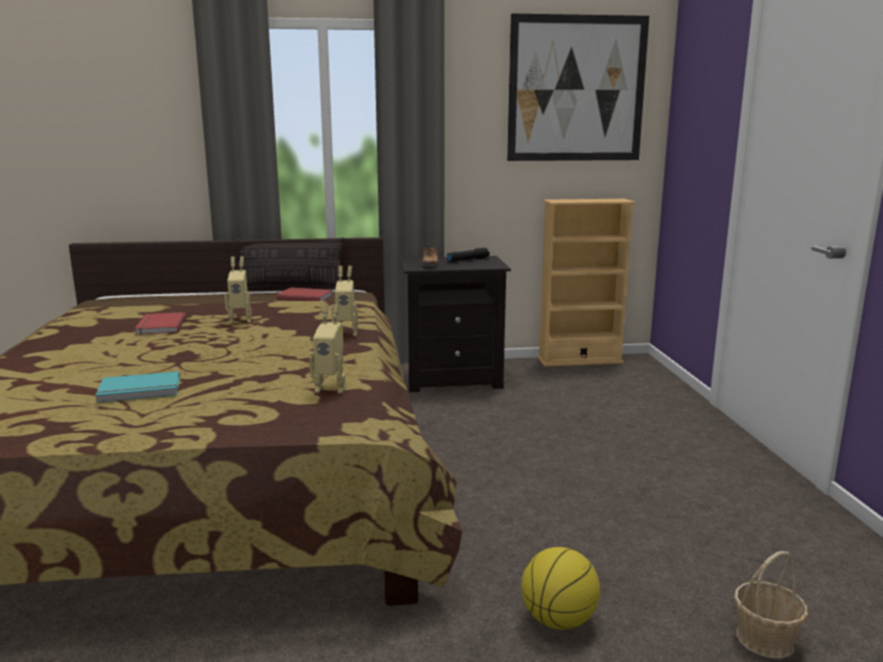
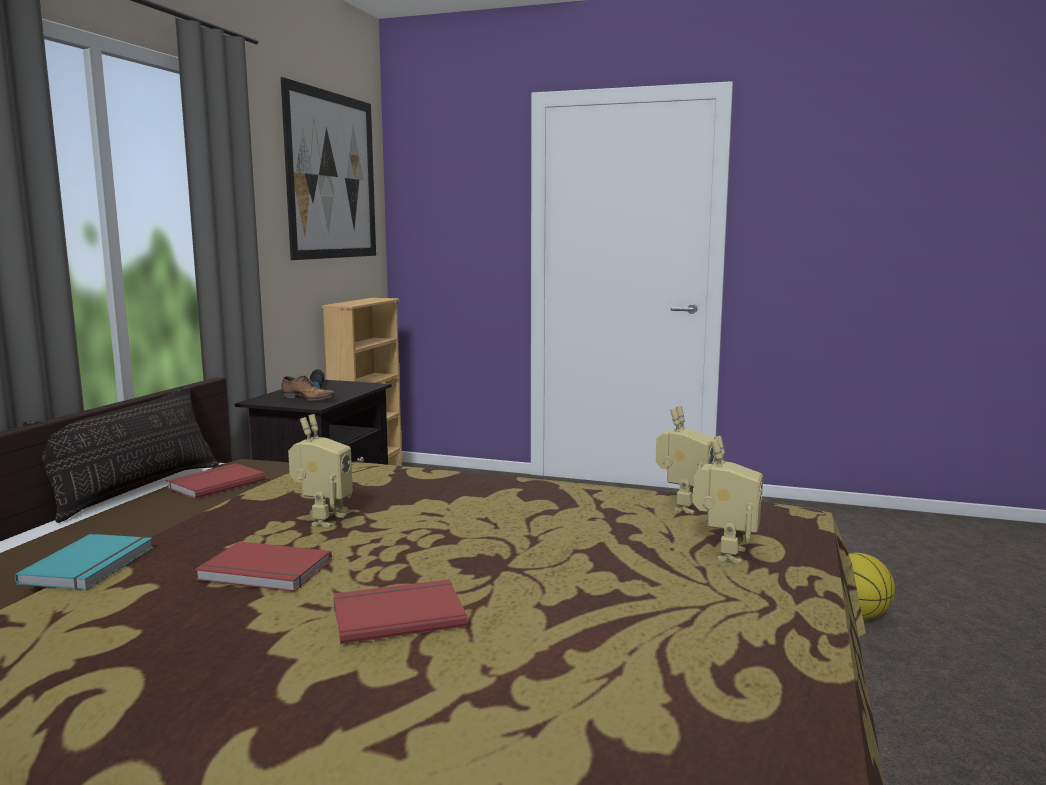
camera: 65 degrees left, 5 degrees down
(109, 353) = (397, 614): none -> red book
(140, 391) = (628, 596): turquoise book -> turquoise book (92, 565)
(346, 333) = (472, 480): toy robot -> toy robot (724, 553)
(765, 639) = (885, 560): basket -> none

